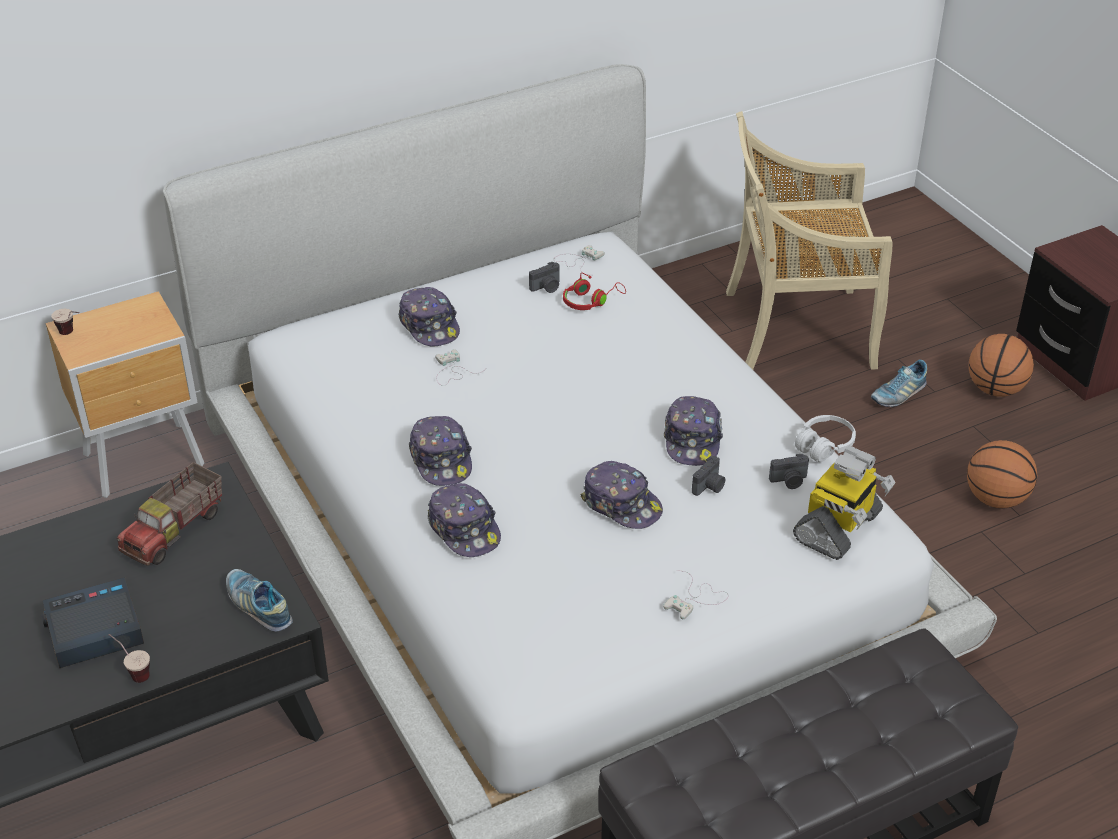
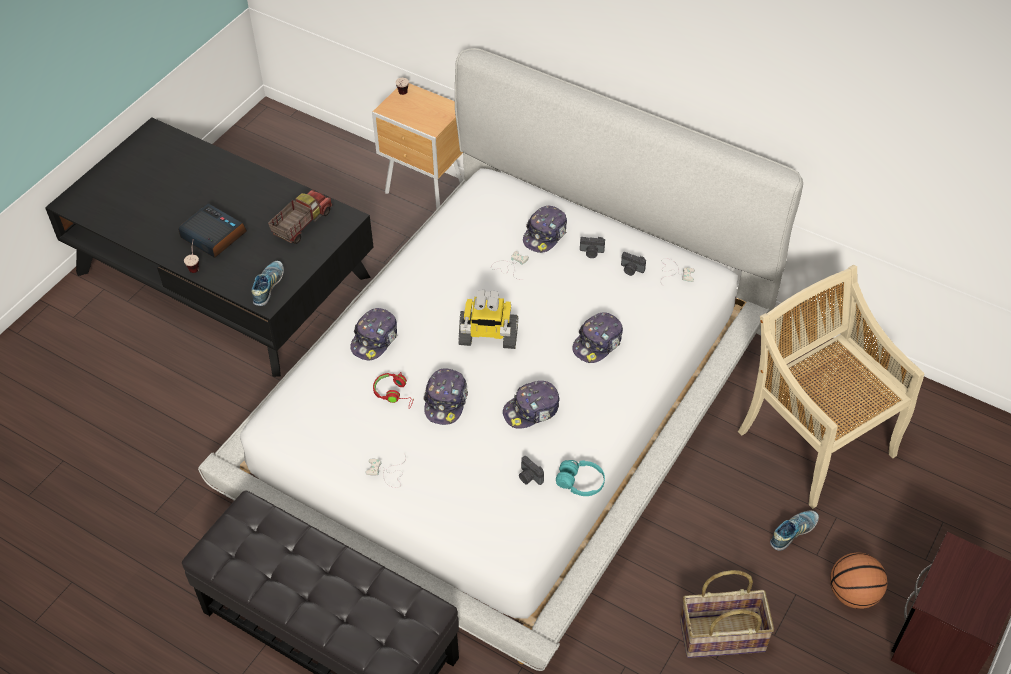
camera: 60 degrees right, 10 degrees up
(175, 531) = (301, 225): toy truck -> toy truck turned 120 degrees clockwise
(441, 459) = (426, 300): cap -> cap (598, 343)
(590, 301) = (635, 297): red headphones -> red headphones (395, 394)
(709, 487) = (493, 438): camera -> camera (591, 252)
(824, 445) = (580, 483): white headphones -> turquoise headphones
(838, 528) = (502, 521): toy robot -> toy robot (488, 336)
(898, 394) = (793, 533): shoe -> shoe turned 120 degrees clockwise
(995, 499) = (722, 637): basketball -> basket

